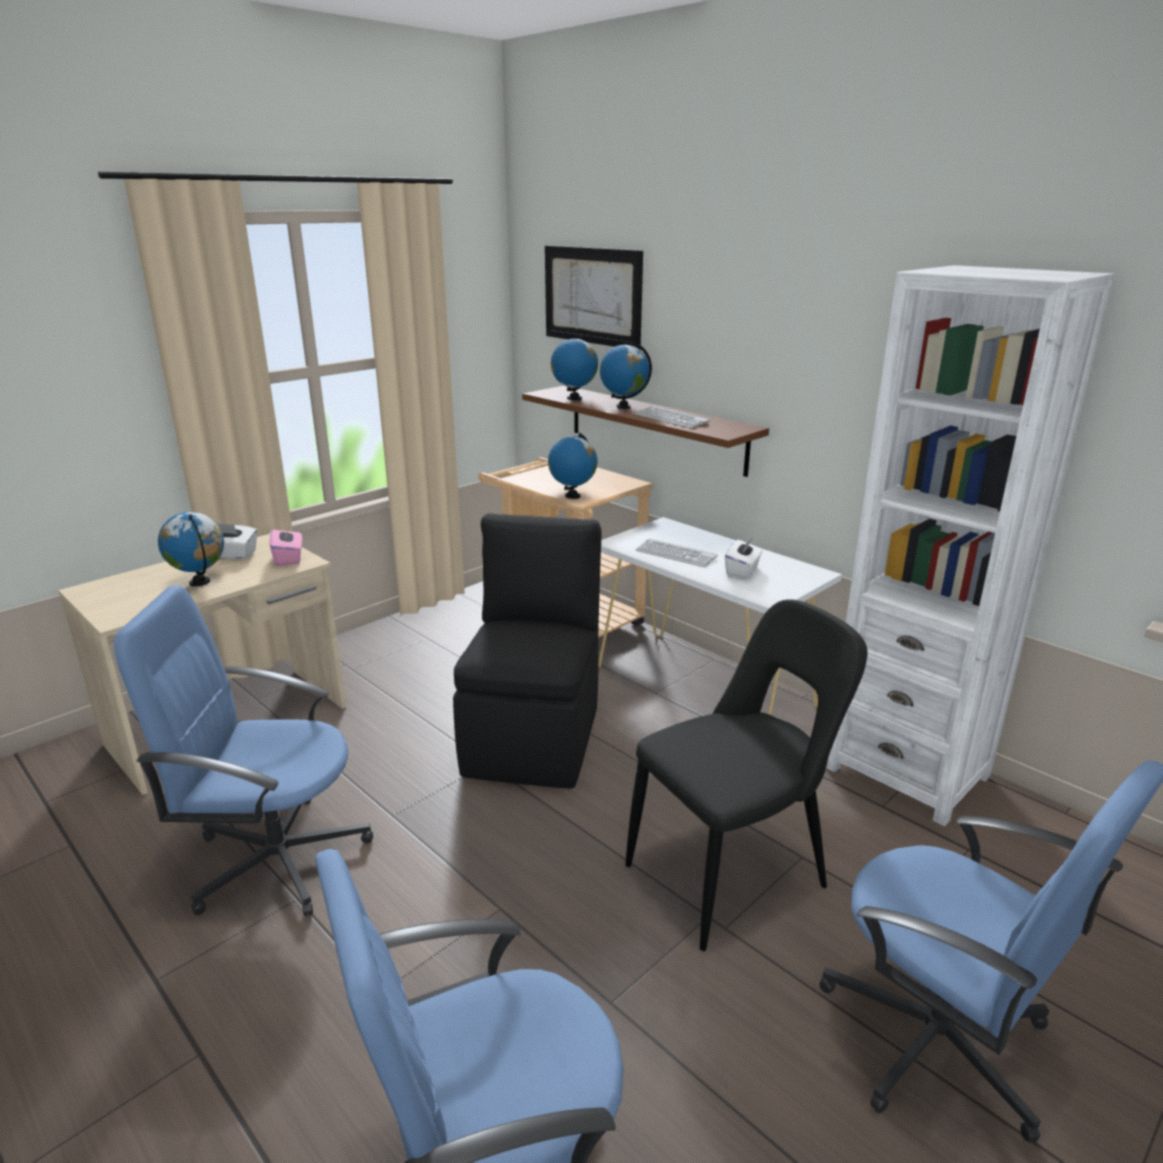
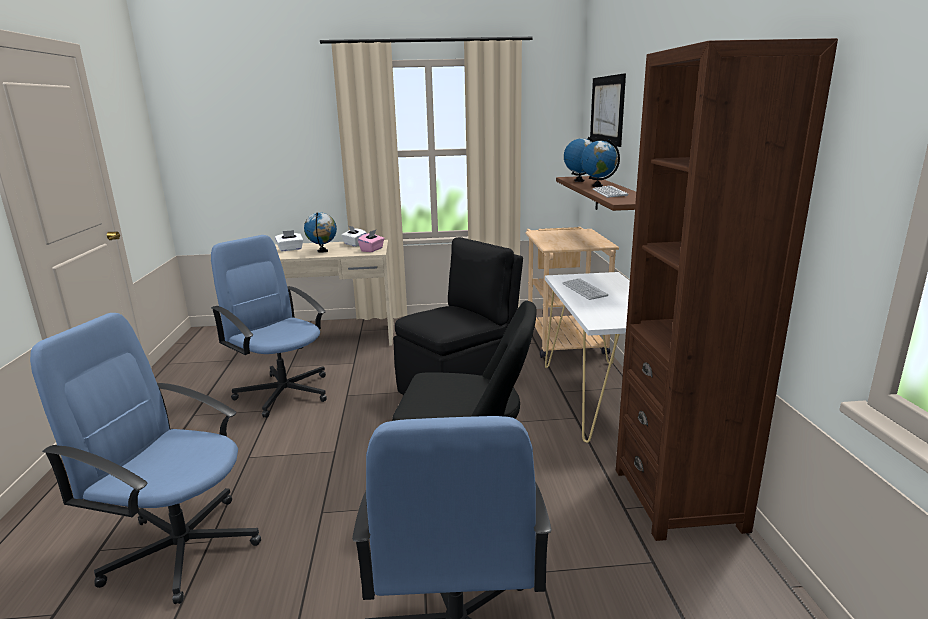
camera: 40 degrees right, 5 degrees down
(572, 496) = (550, 244): globe -> none
(742, 571) = (611, 307): white tissue box -> white tissue box (290, 249)
(906, 771) = (678, 499): white bookcase -> brown bookcase

